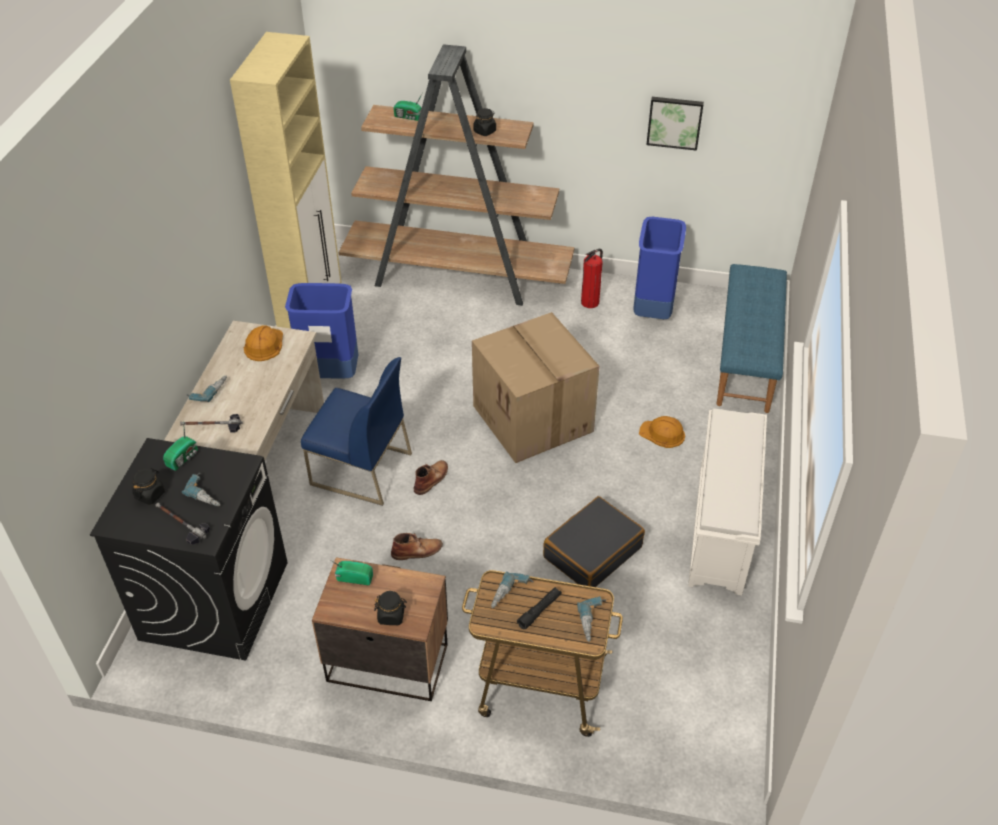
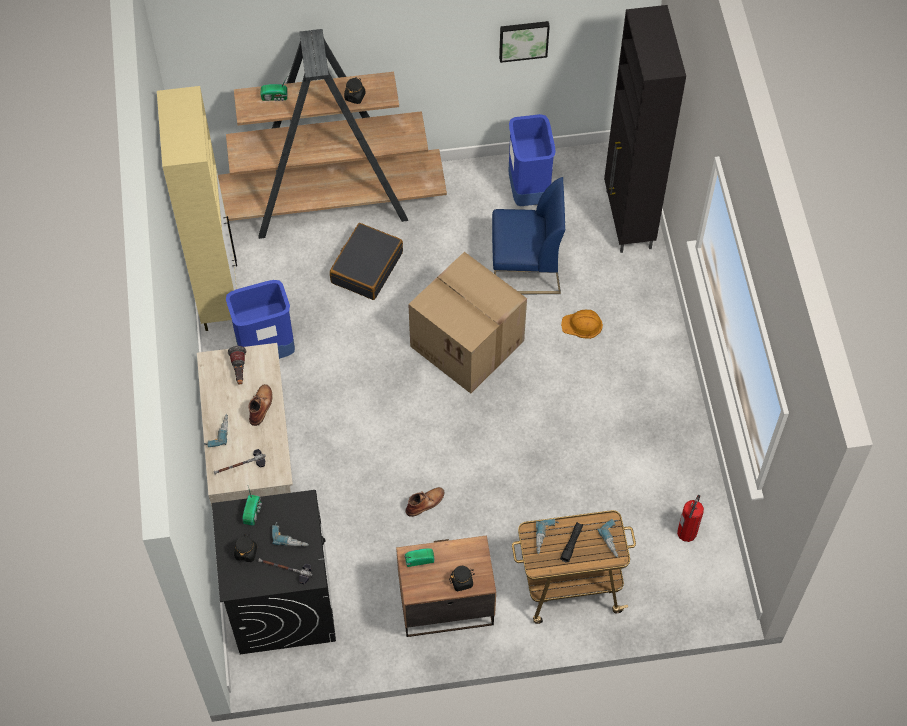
camera: 20 degrees left, 15 degrees up
(264, 345) = (239, 370): orange hard hat -> flashlight
(360, 469) = (341, 441): blue chair -> blue chair (525, 268)
(431, 479) = (407, 431): brown boot -> brown boot (261, 405)
(590, 302) = (468, 198): fire extinguisher -> fire extinguisher (687, 532)
(592, 552) = (565, 458): black suitcase -> black suitcase (366, 267)
(721, 531) = (660, 406): white shoe rack -> none
(747, 357) = (628, 221): blue bench -> black cabinet

